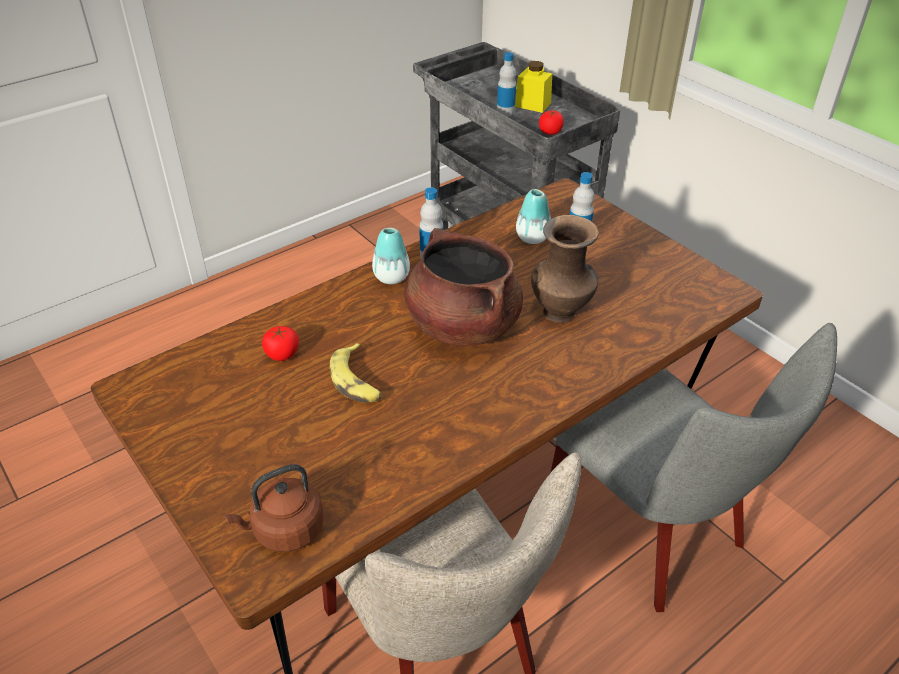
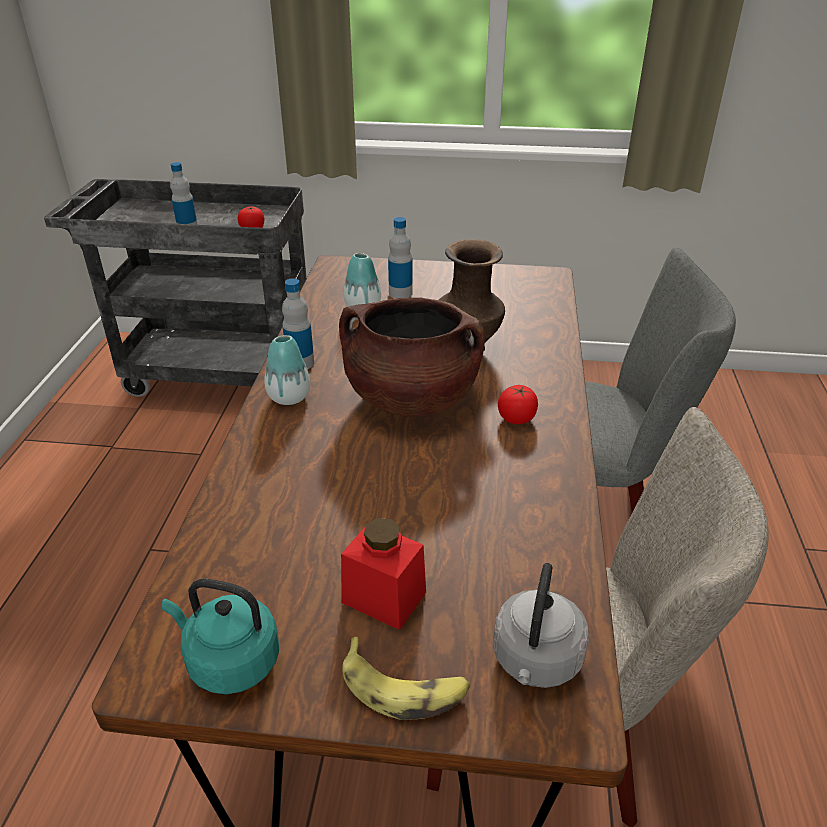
camera: 45 degrees left, 5 degrees down
(162, 407) = (229, 661): none -> turquoise kettle
(267, 433) = (384, 597): none -> red jar
(282, 354) = (285, 521): tomato -> tomato (516, 418)
(284, 530) = (536, 661): brown kettle -> grey kettle
(357, 381) = (394, 495): banana -> banana (404, 687)
(532, 104) = (204, 216): yellow jar -> none

